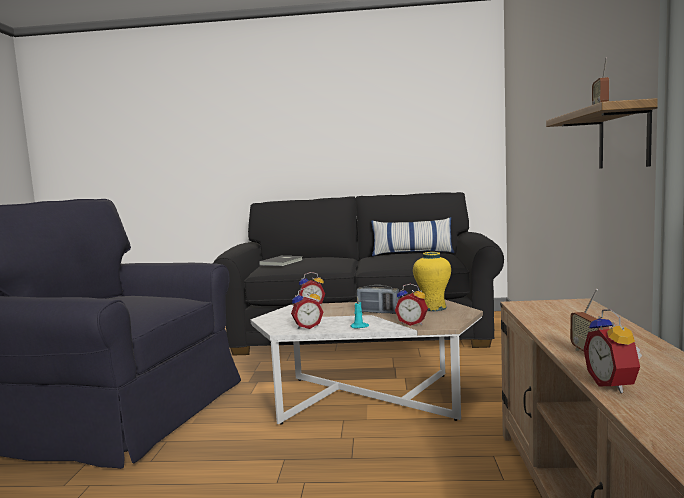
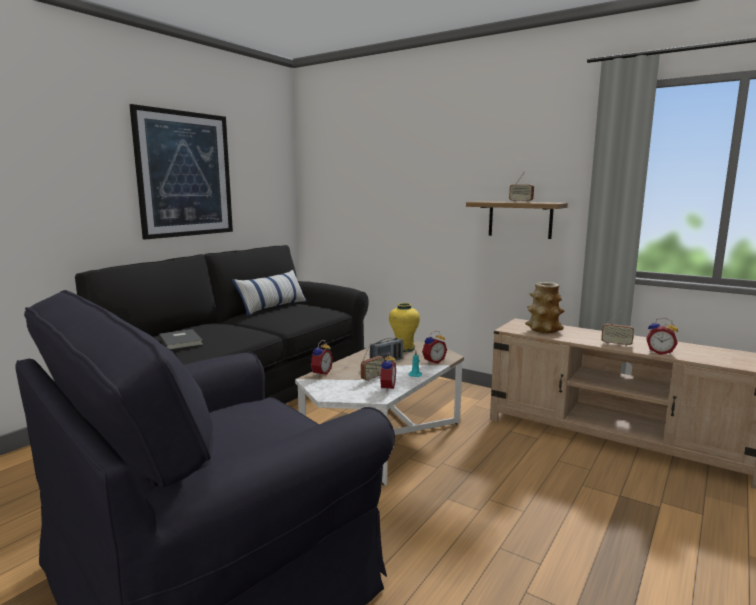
camera: 60 degrees left, 5 degrees up
(326, 318) = (372, 378): none -> radio
(359, 127) = (185, 174): none -> picture
(564, 315) = (543, 330): none -> vase

